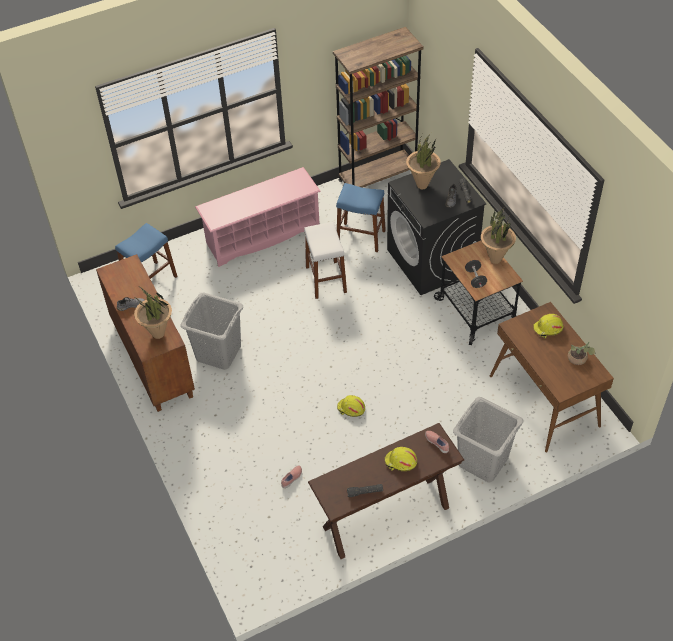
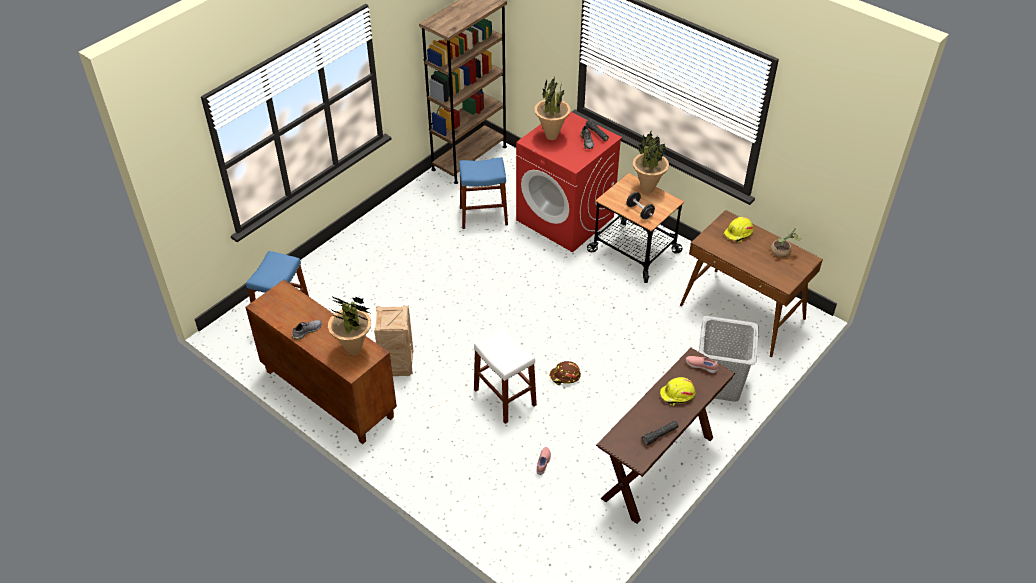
camera: 25 degrees left, 5 degrees down
(218, 352) = (397, 365): grey laundry basket -> crate
(262, 235) = (381, 241): pink shoe rack -> none
(326, 279) = (470, 264): white stool -> white stool (505, 397)
(351, 409) = (565, 376): yellow hard hat -> brown hard hat
(432, 261) = (566, 219): black washing machine -> red washing machine

